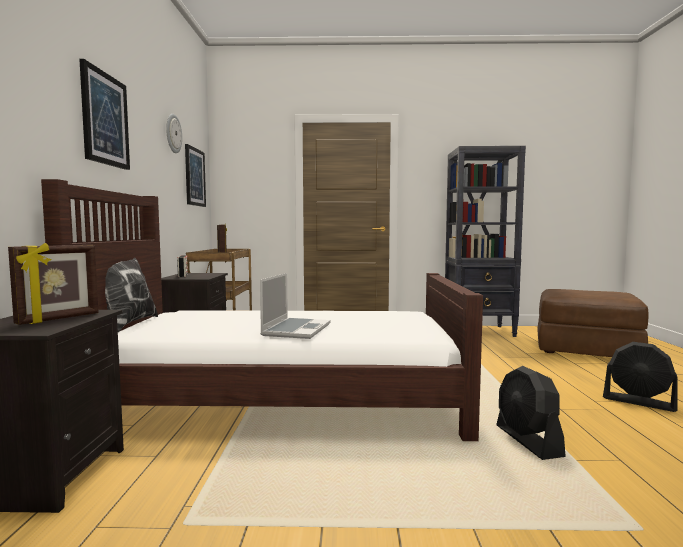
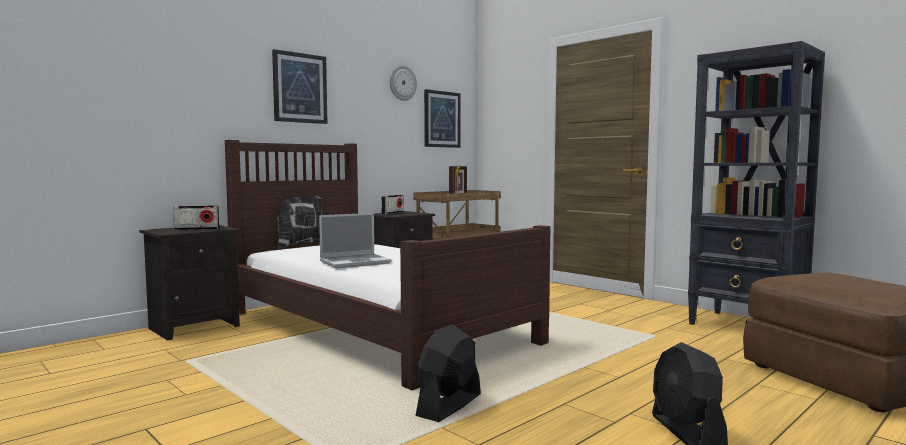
camera: 45 degrees right, 0 degrees up
(59, 319) = (196, 229): picture frame -> radio

